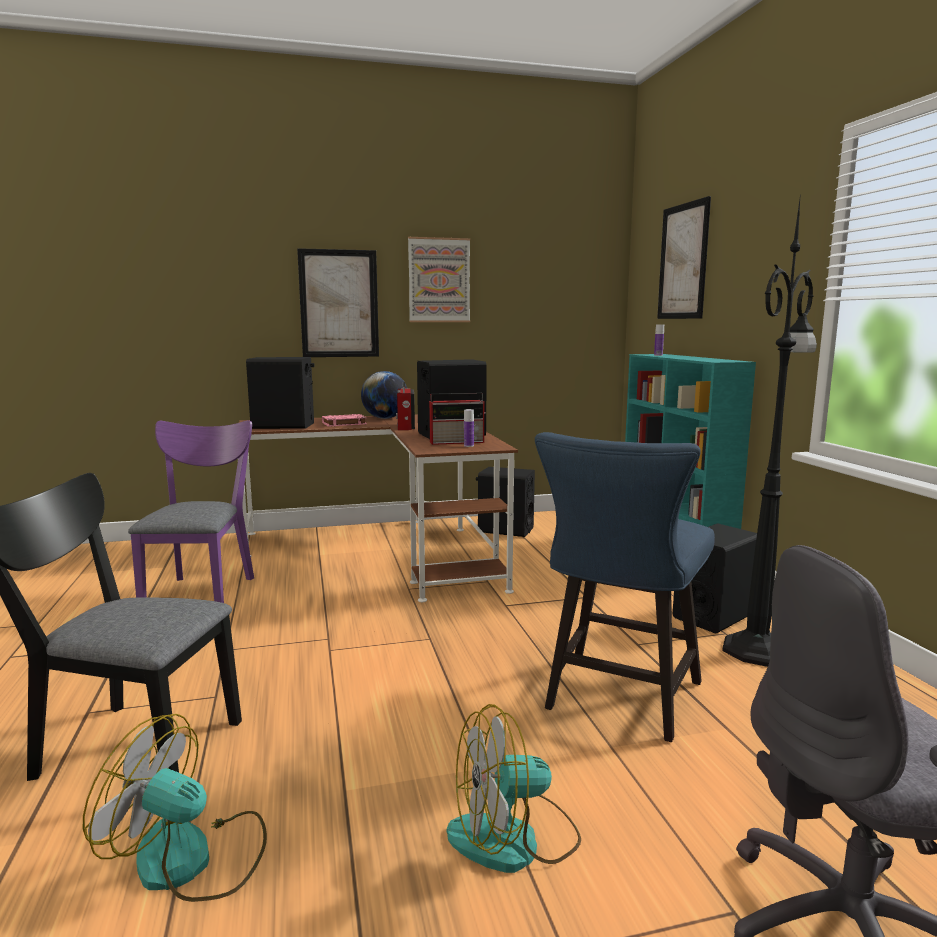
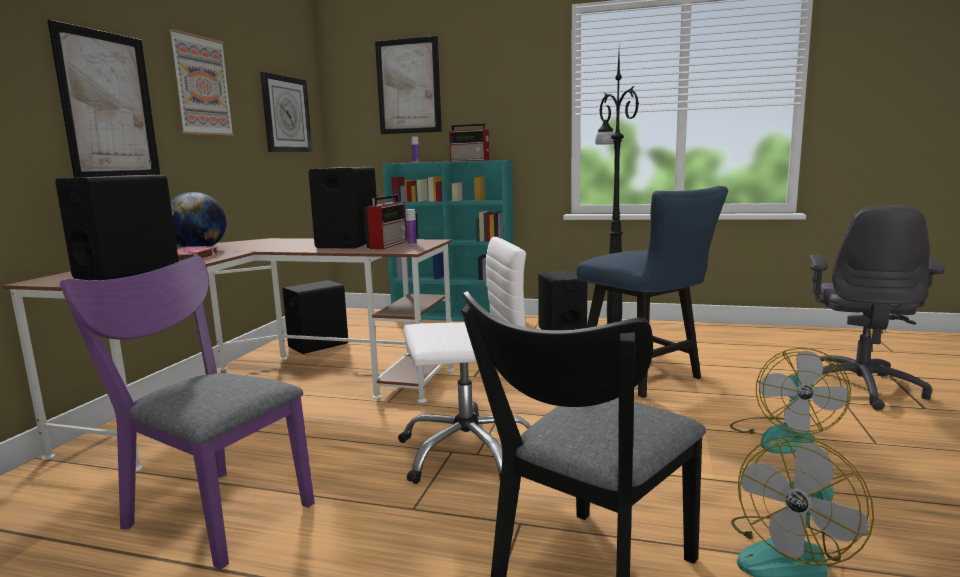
camera: 60 degrees left, 0 degrees up
(331, 645) = (467, 451): none -> white office chair
(405, 426) = (269, 248): radio -> radio (470, 160)
(556, 298) = (286, 114): none -> wall clock

